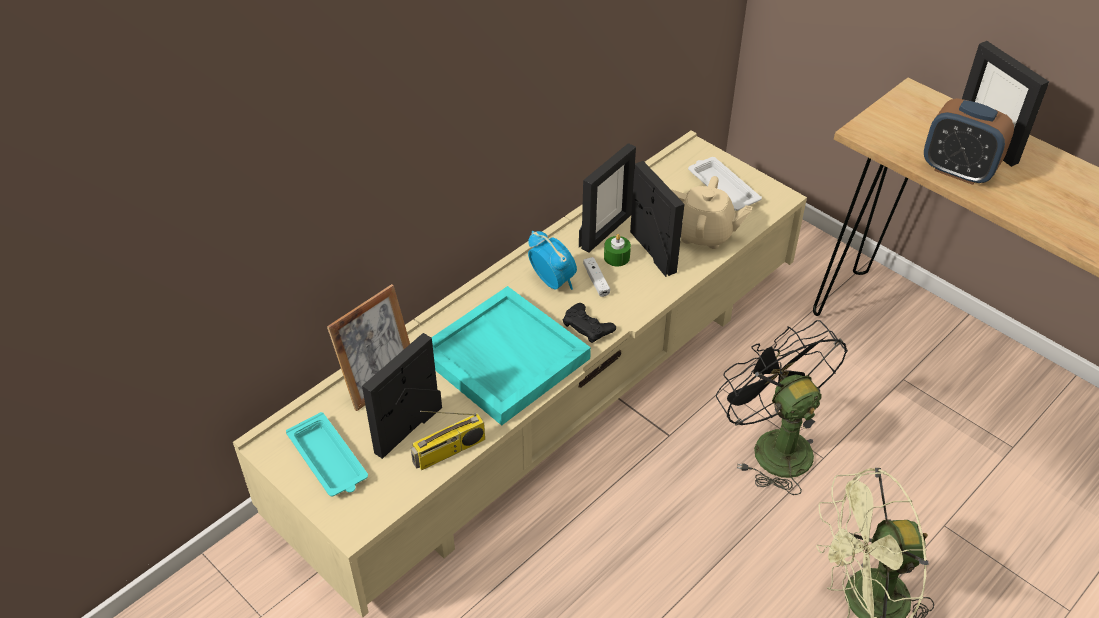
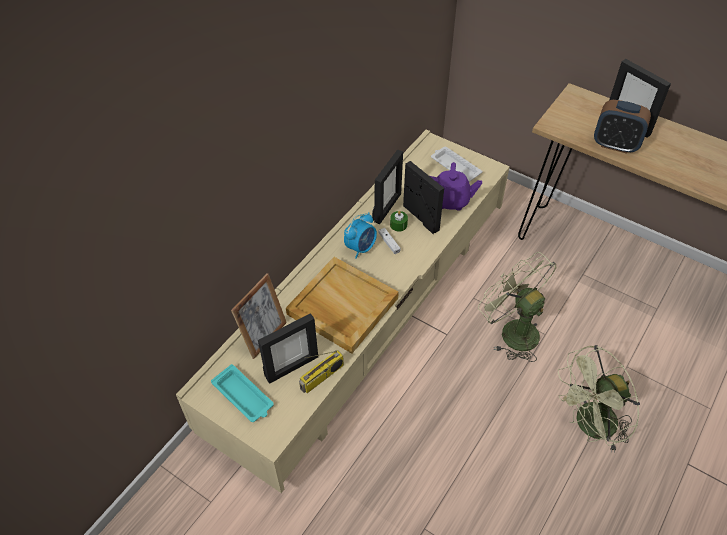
camera: 10 degrees left, 5 degrees up
(408, 430) = (291, 366): picture frame -> picture frame turned 150 degrees counterclockwise
(503, 358) = (341, 306): turquoise tray -> beige tray
(552, 281) = (361, 248): alarm clock -> alarm clock turned 90 degrees clockwise
(588, 326) = (391, 276): black game controller -> none
(703, 234) = (450, 201): beige teapot -> purple teapot
(772, 445) = (512, 330): black fan -> green fan

